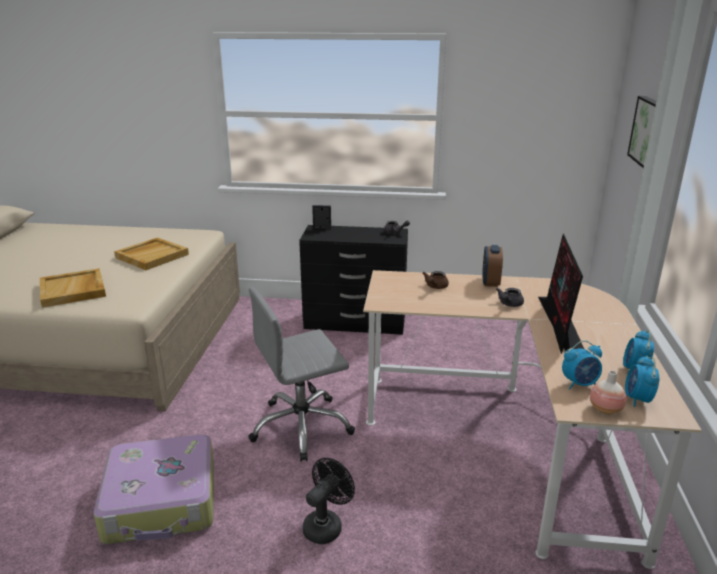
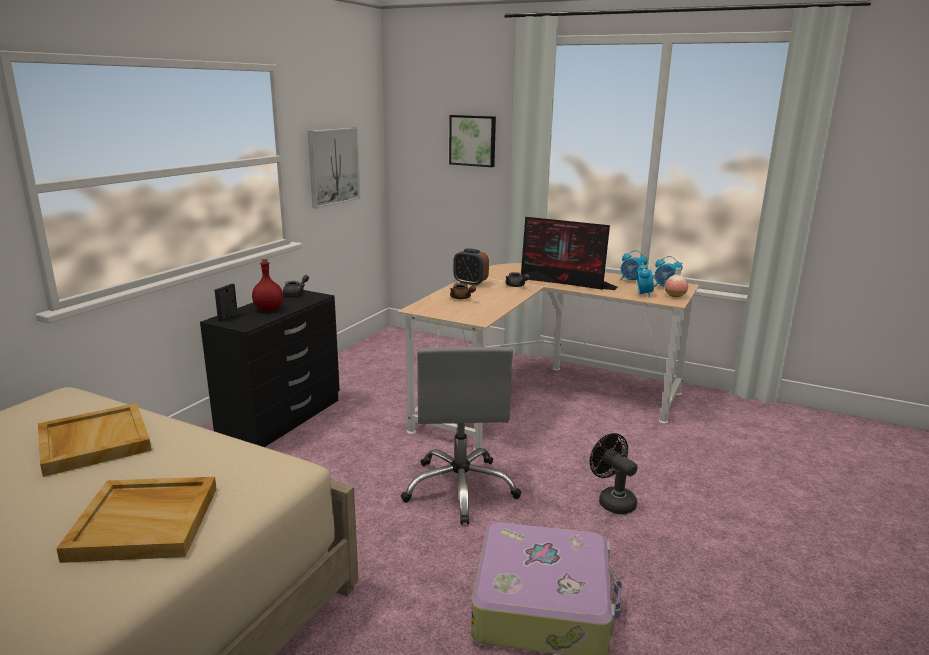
camera: 70 degrees left, 5 degrees down
(349, 234) = (268, 309): none -> red bottle
(513, 133) = (333, 166): none -> picture

